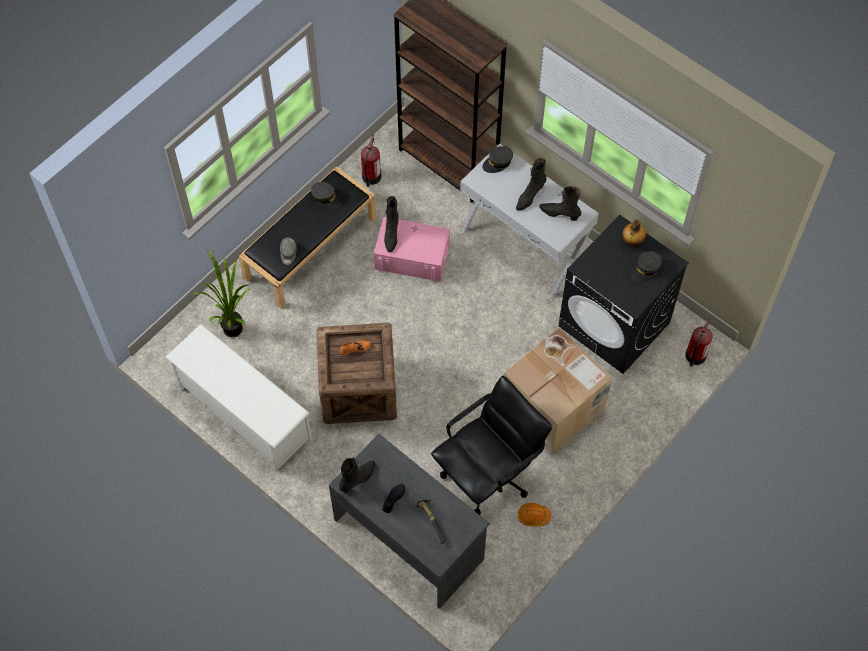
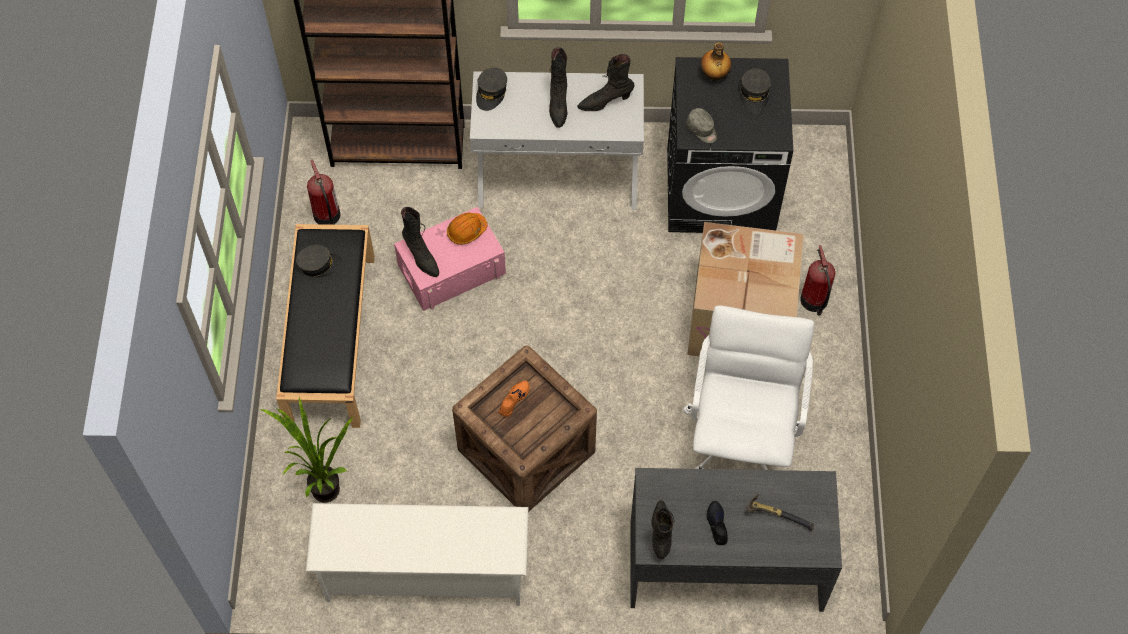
camera: 40 degrees left, 0 degrees up
(288, 253) = (334, 355): grey cap -> grey cap (702, 130)
(488, 474) = (741, 434): black office chair -> white office chair
(533, 516) = (824, 442): orange hard hat -> orange hard hat (466, 231)
(695, 356) = (825, 166): fire extinguisher -> fire extinguisher (814, 301)

